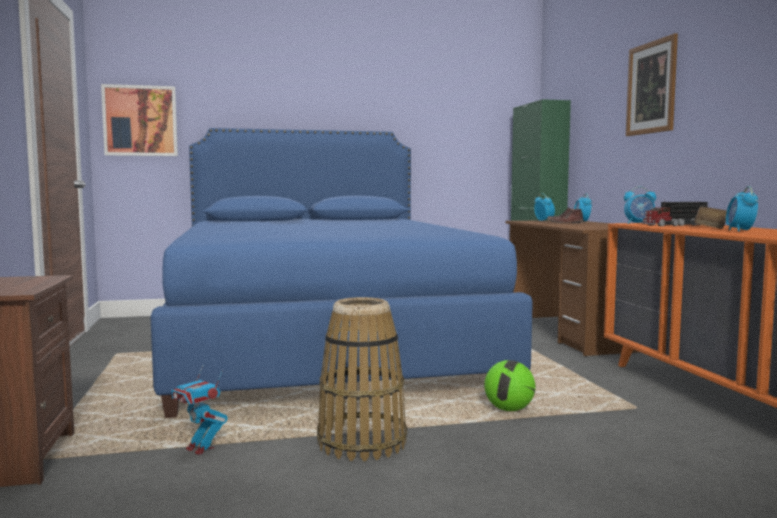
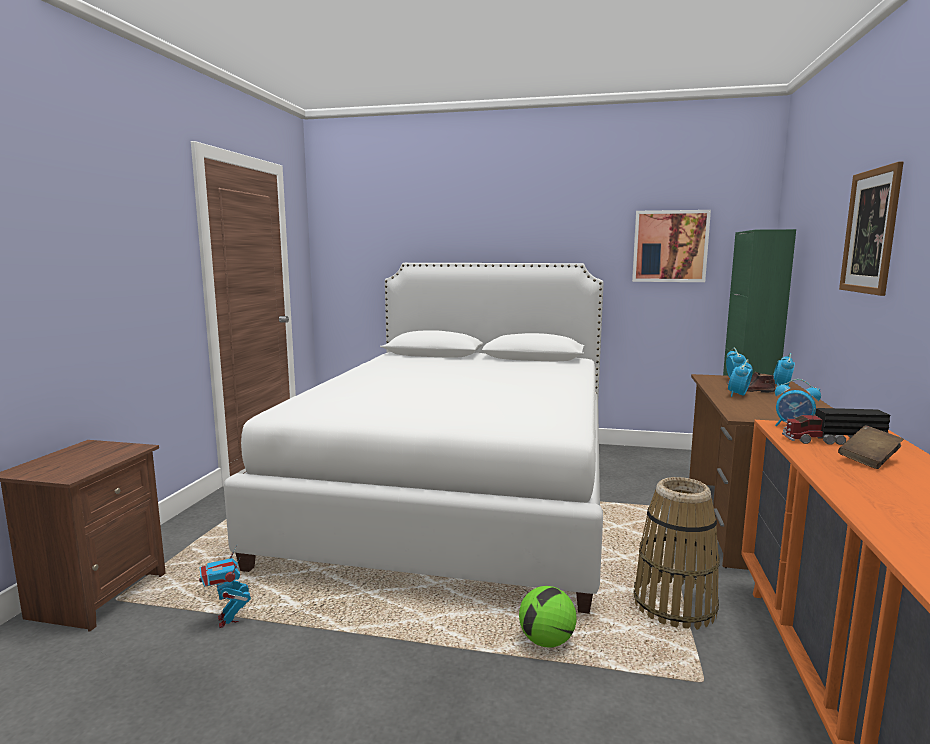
camera: 25 degrees right, 5 degrees up
(140, 121) = (349, 255): picture -> picture (670, 246)
(323, 345) = (459, 493): blue bed -> white bed
(361, 442) = (357, 652): basket -> basket (674, 606)
(740, 230) = (887, 484): alarm clock -> alarm clock (738, 395)

